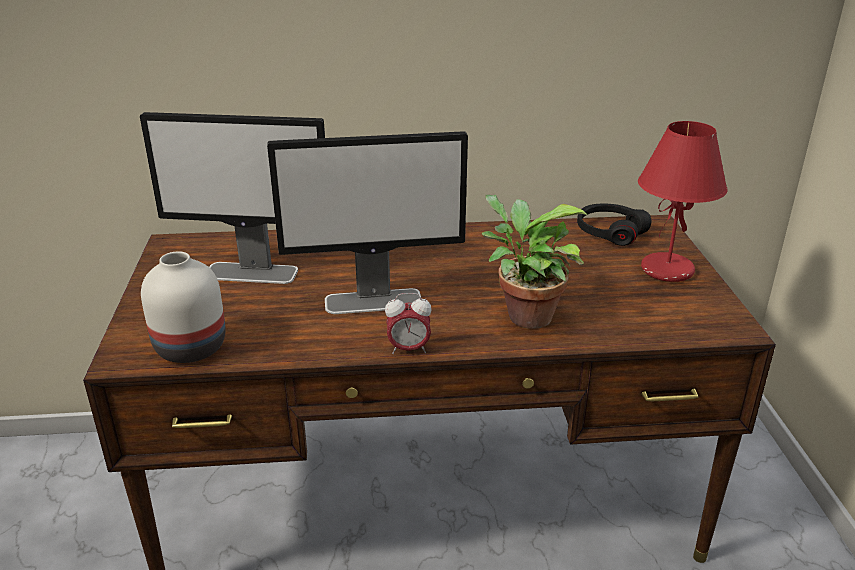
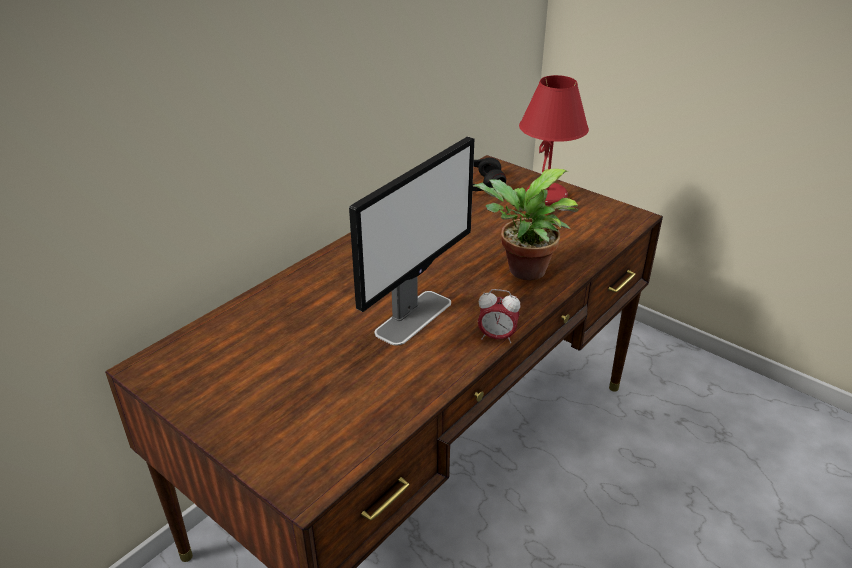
camera: 45 degrees left, 5 degrees up
(192, 348) = (346, 439): white vase -> none
(252, 273) = (278, 350): monitor -> none
(408, 349) = (497, 337): alarm clock -> alarm clock turned 60 degrees clockwise

